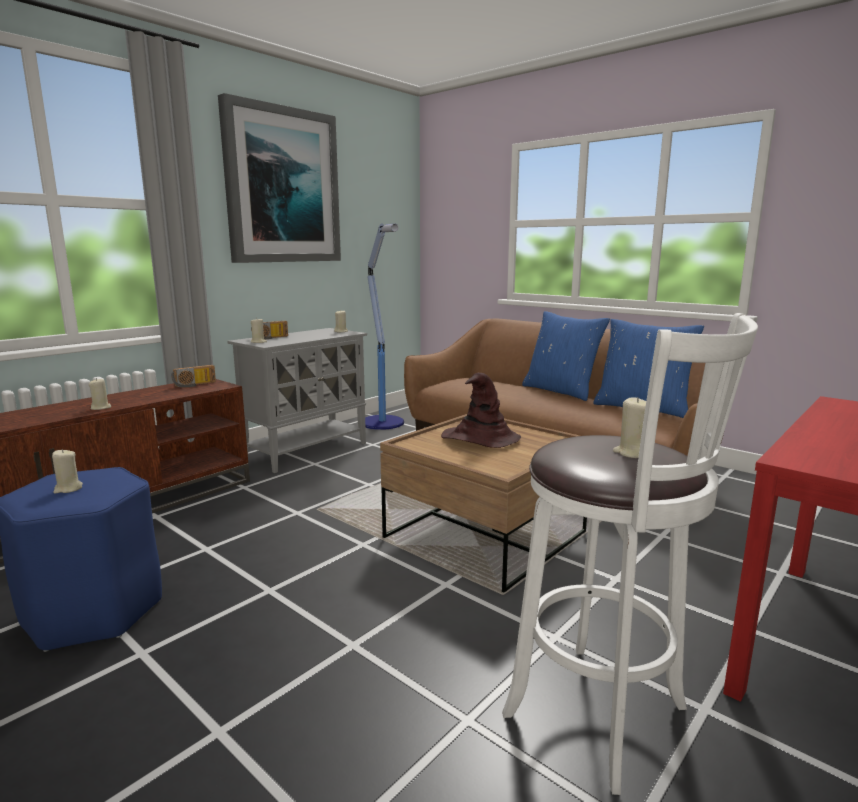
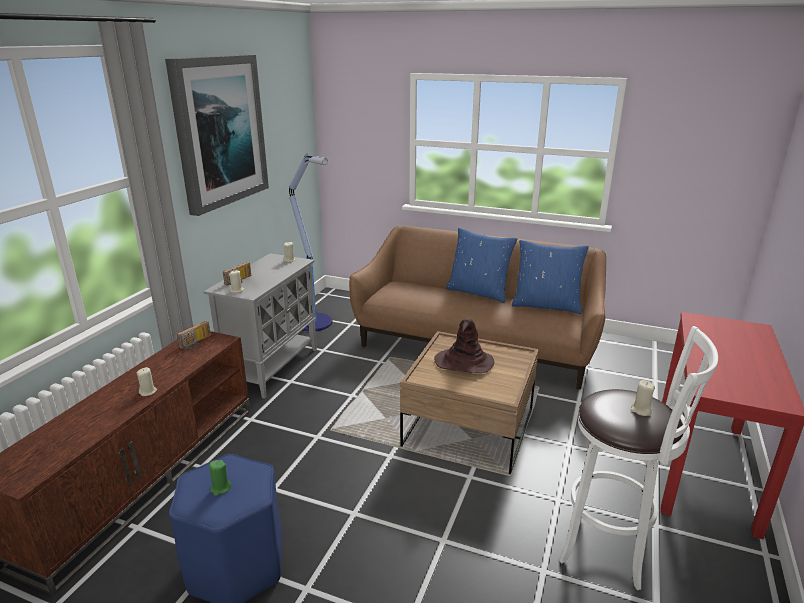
camera: 20 degrees left, 10 degrees up
(68, 489) = (220, 488): beige candle -> green candle

